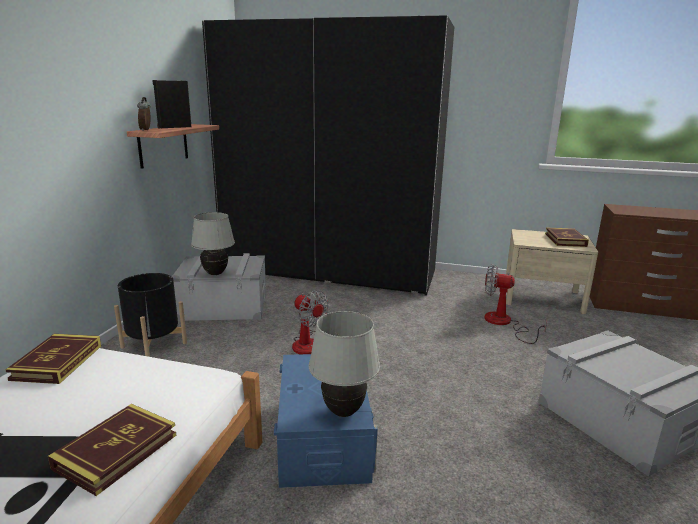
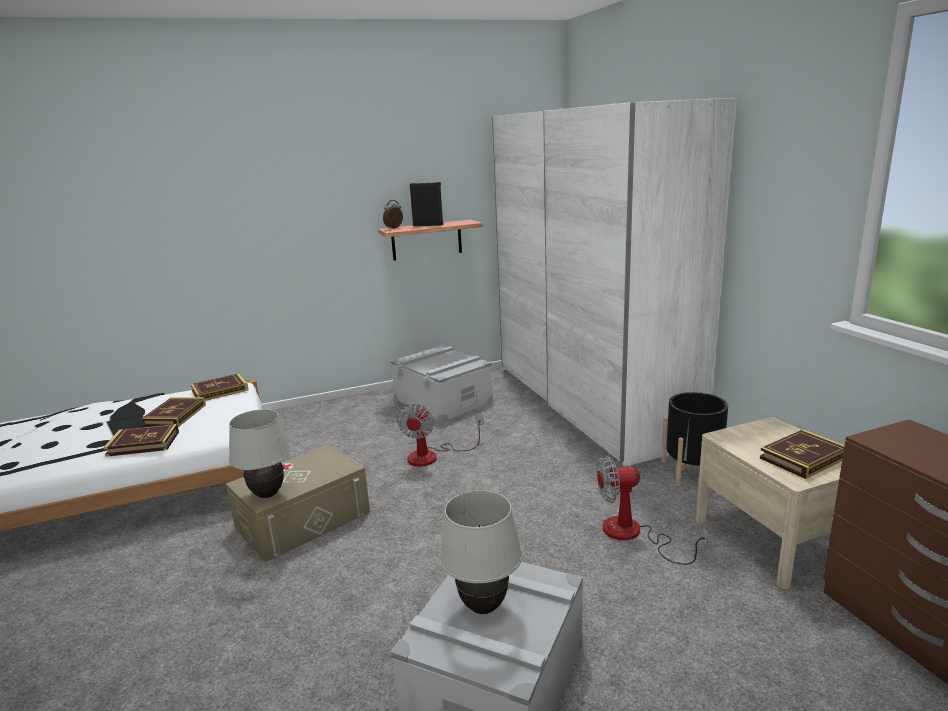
camera: 55 degrees right, 0 degrees up
(67, 408) = (175, 415): none -> book
(154, 345) = (353, 411): black planter -> black planter (693, 471)
(215, 273) = (421, 367): white table lamp -> white table lamp (483, 607)
(323, 437) = (303, 520): blue storage box -> beige storage box
(329, 270) = (589, 401): black wardrobe -> white wardrobe
(504, 323) = (633, 535): fan -> fan turned 75 degrees counterclockwise

